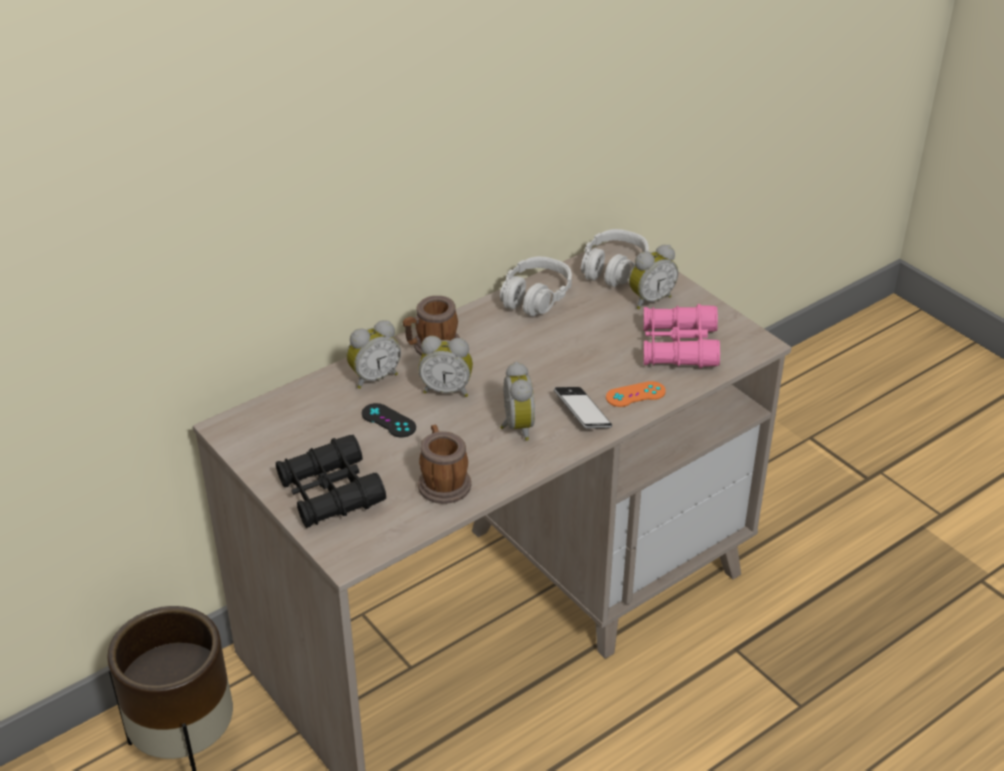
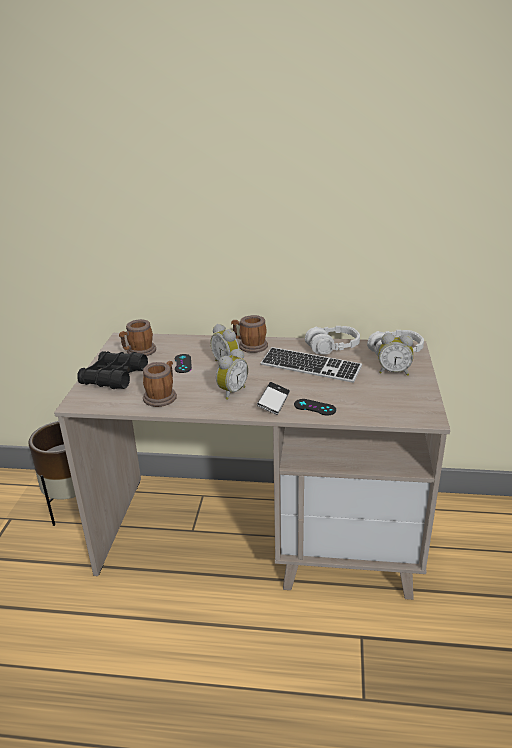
camera: 45 degrees right, 10 degrees down
(294, 436) = (138, 352): none -> mug
(374, 377) = (206, 346): alarm clock -> none
(552, 341) = (310, 367): none -> keyboard
(635, 394) = (314, 407): orange game controller -> black game controller
(678, 347) = (375, 398): pink binoculars -> none

